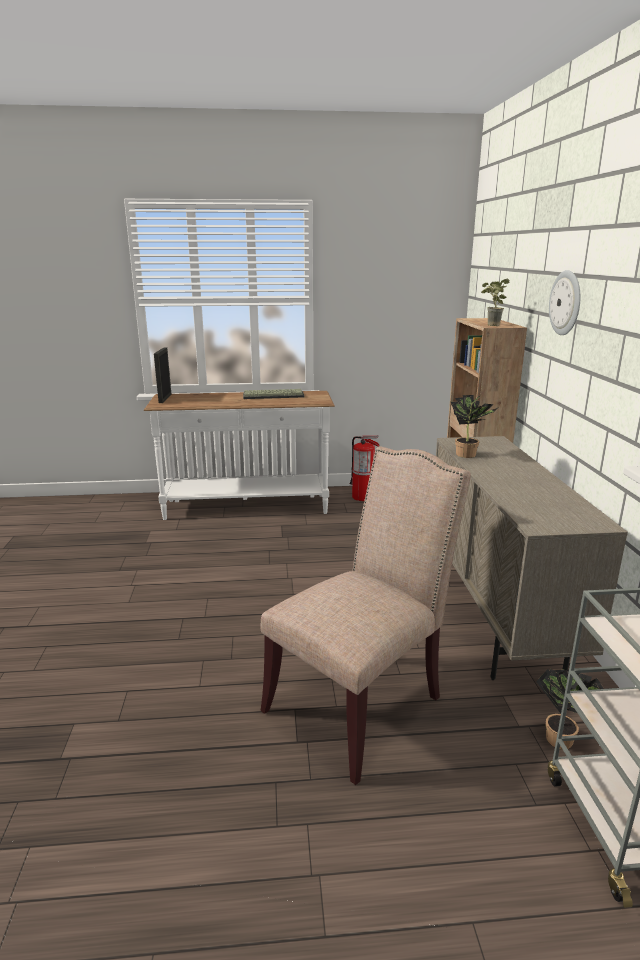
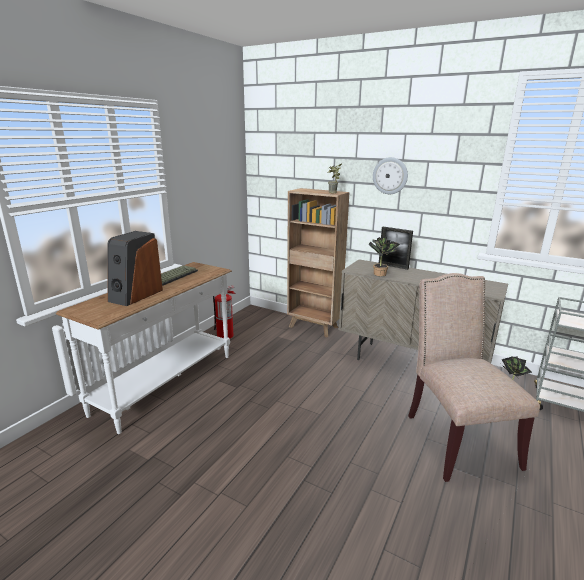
camera: 55 degrees left, 0 degrees up
(165, 398) = (86, 311): picture frame -> picture frame (393, 266)
(213, 399) = (135, 295): none -> speaker

